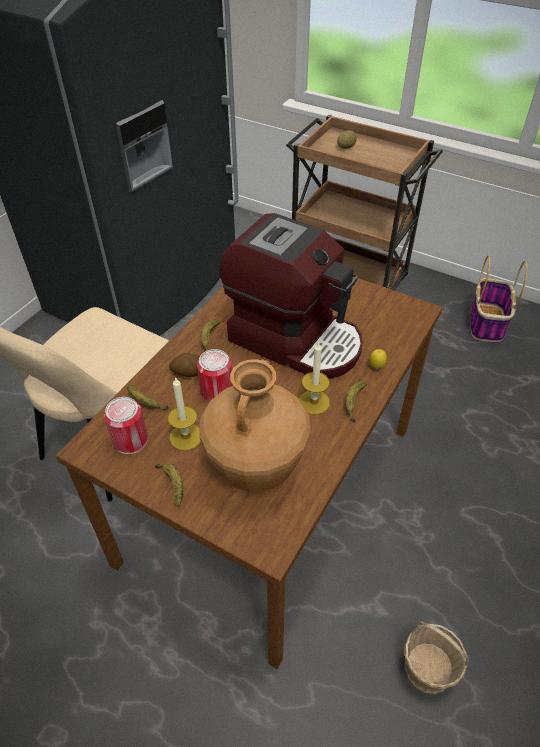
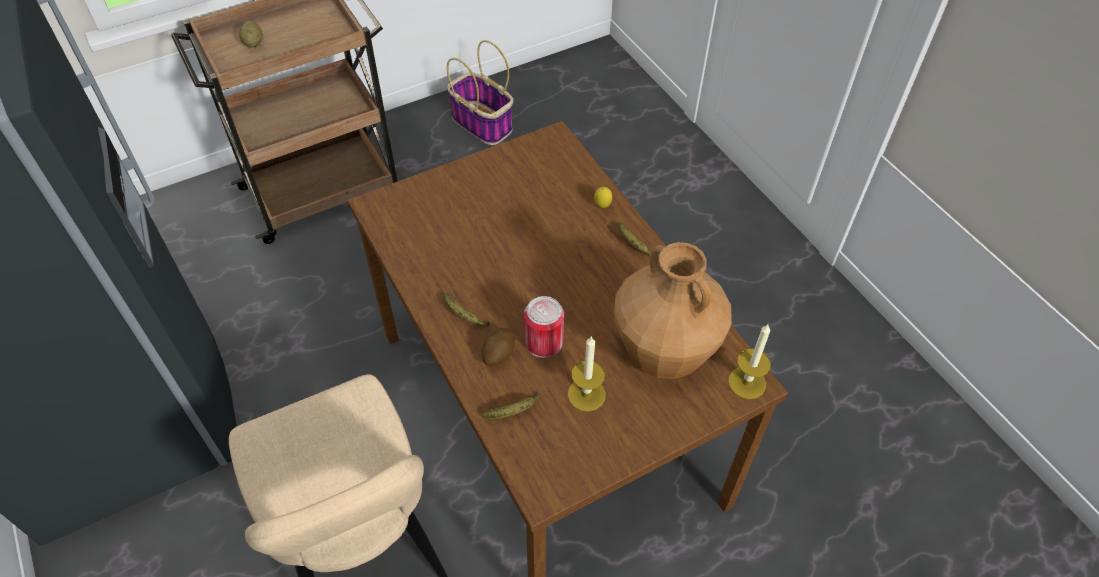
camera: 60 degrees left, 5 degrees up
(130, 440) = (558, 446): can -> none
(172, 484) = (639, 430): banana -> none
(296, 339) = (519, 244): coffee machine -> none
(314, 402) = (612, 273): candle -> candle (747, 382)
(428, 668) = (789, 390): basket -> none

